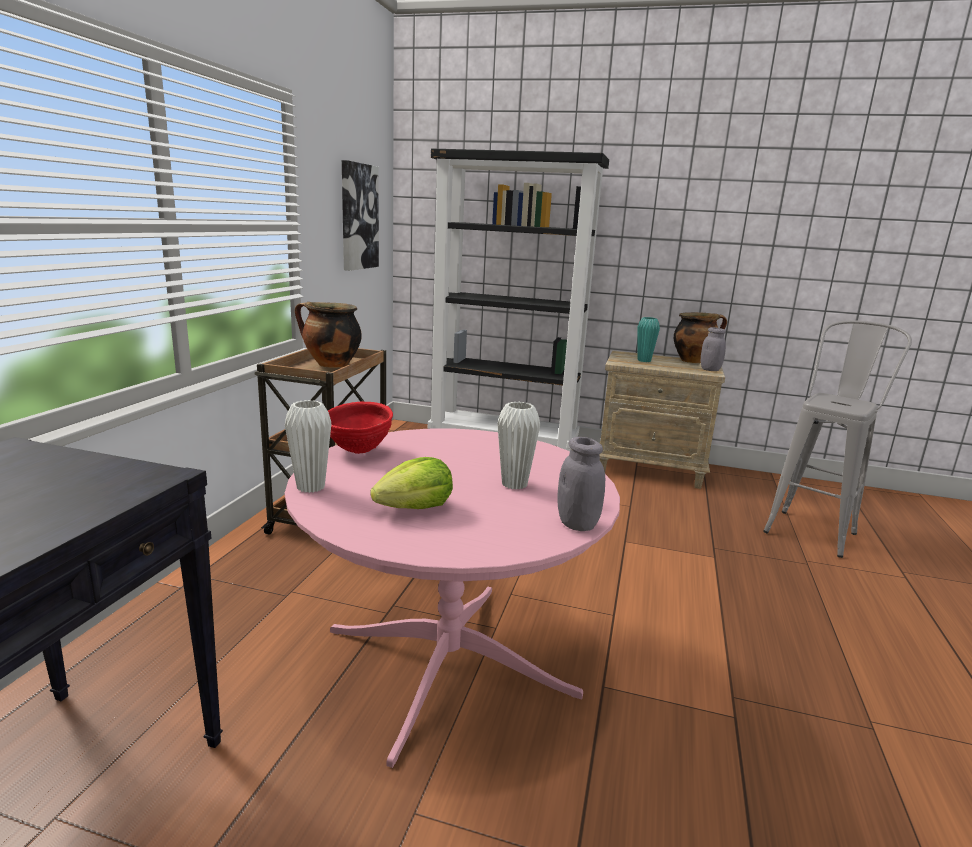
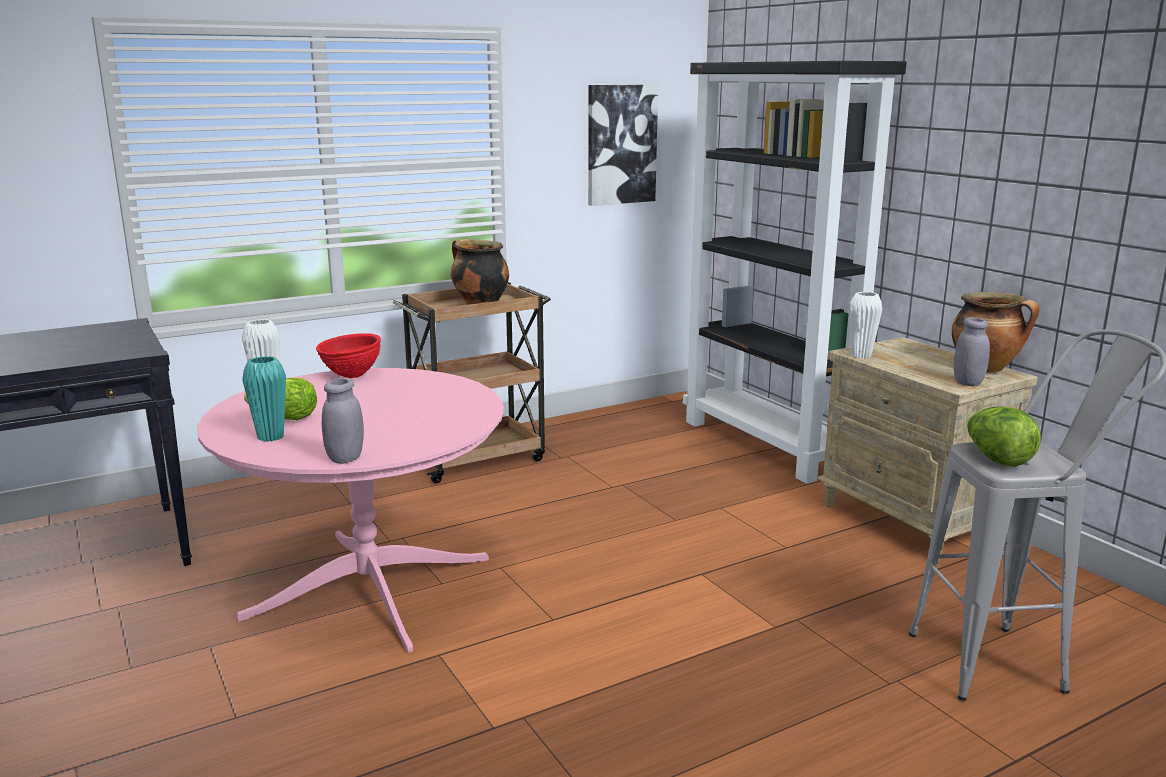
camera: 45 degrees right, 0 degrees up
(514, 484) = (384, 424): white vase -> white vase (861, 355)
(644, 360) = (901, 355): turquoise vase -> turquoise vase (270, 437)
(840, 405) = (996, 459): none -> lettuce

